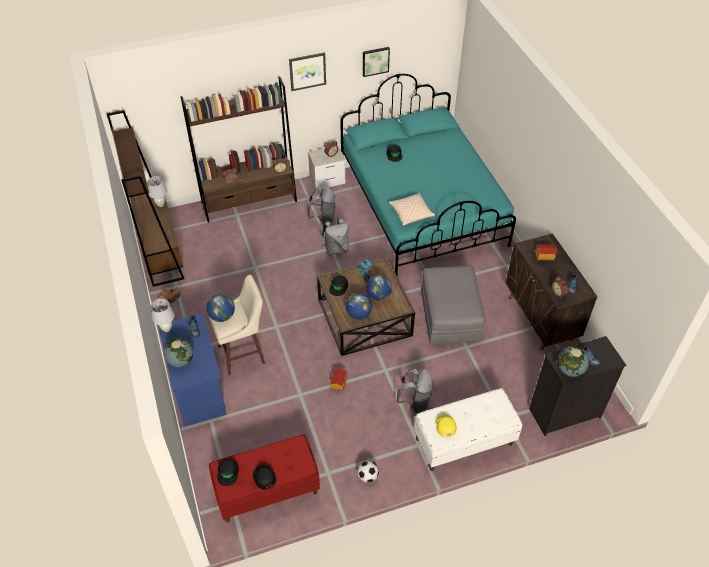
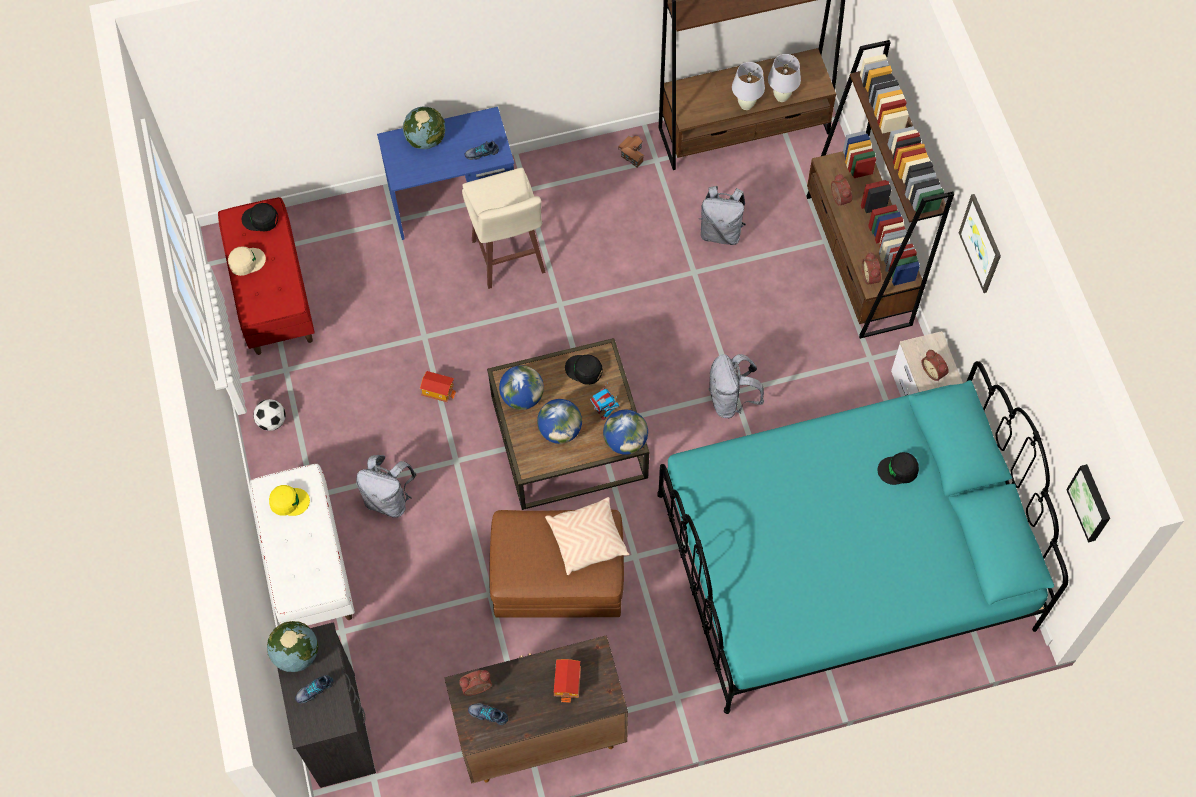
camera: 95 degrees right, 15 degrees up
(166, 329) = (487, 118): white table lamp -> white table lamp (746, 105)
(222, 316) = (499, 185): globe -> globe (625, 441)
(264, 477) = (246, 261): black cap -> beige cap
(323, 218) = (813, 382): grey backpack -> grey backpack (721, 232)
(375, 61) = (1032, 371): picture -> picture (1091, 502)
(411, 213) = (727, 483): beige pillow -> beige pillow (587, 540)
(450, 317) = (557, 576): grey ottoman -> brown ottoman

